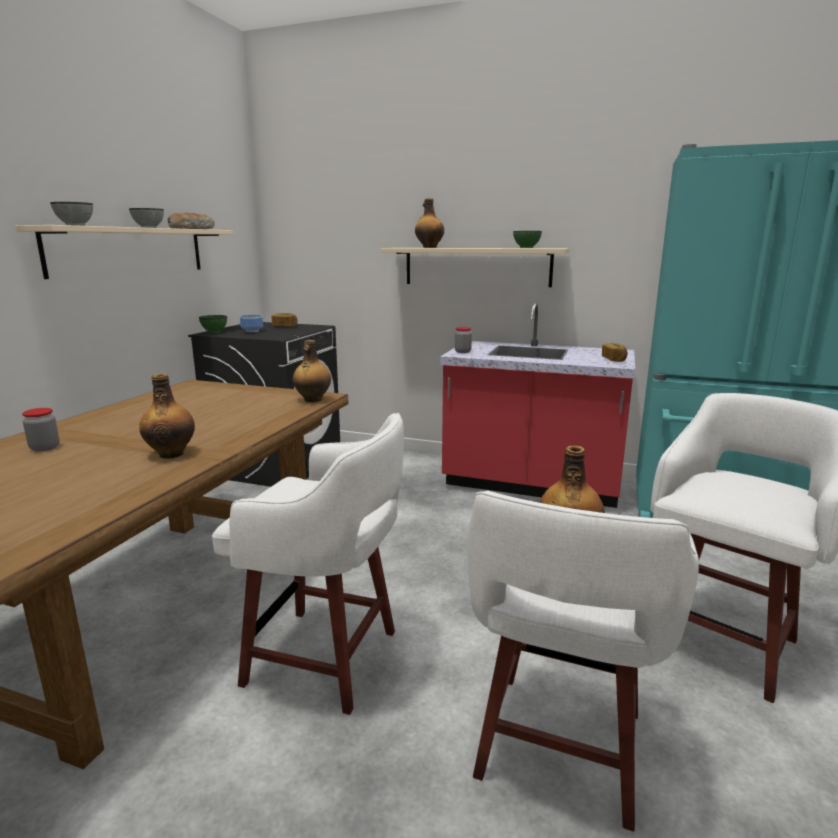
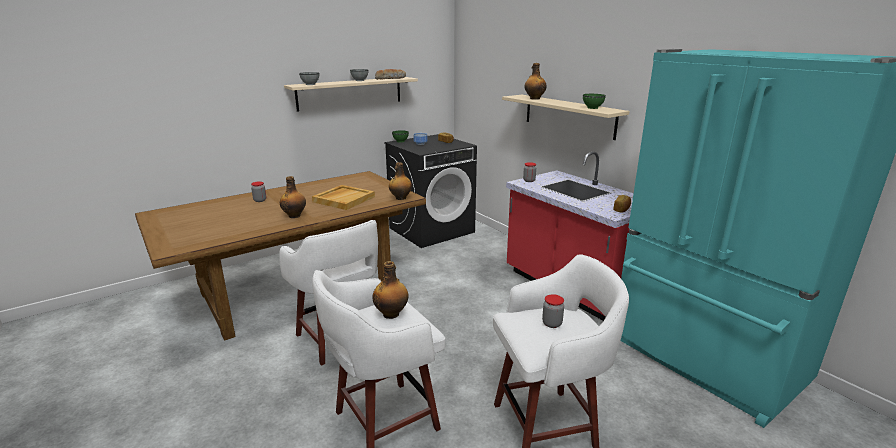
camera: 35 degrees right, 5 degrees up
(221, 416) = (344, 199): none -> beige tray
(743, 488) = (552, 323): none -> jar

